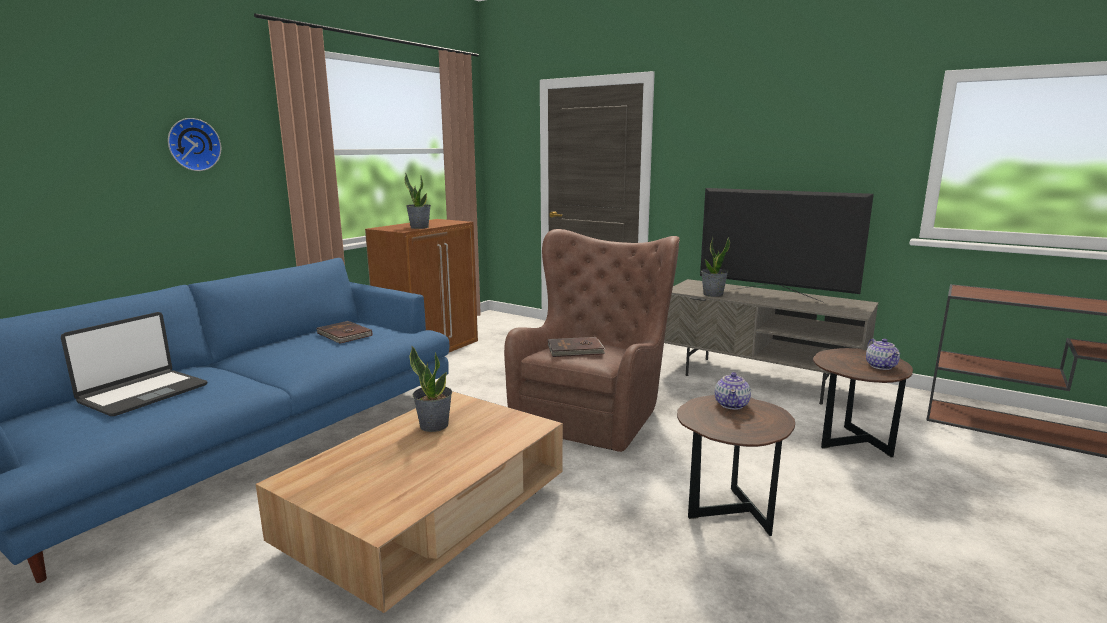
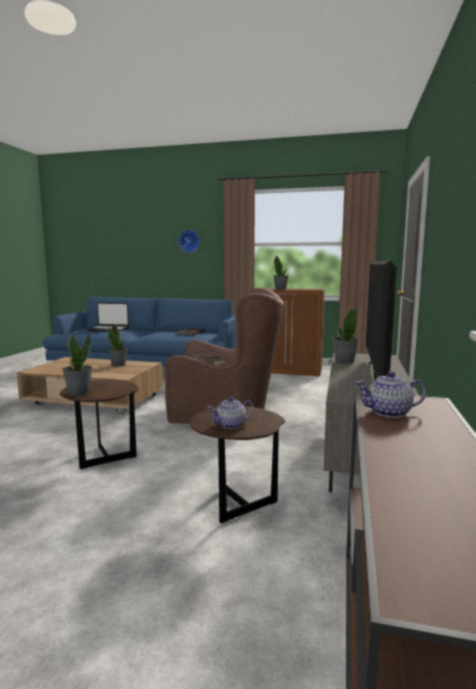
camera: 70 degrees right, 5 degrees down
(732, 404) = (118, 387): teapot -> teapot (389, 413)
(759, 430) = (78, 393): none -> potted plant

